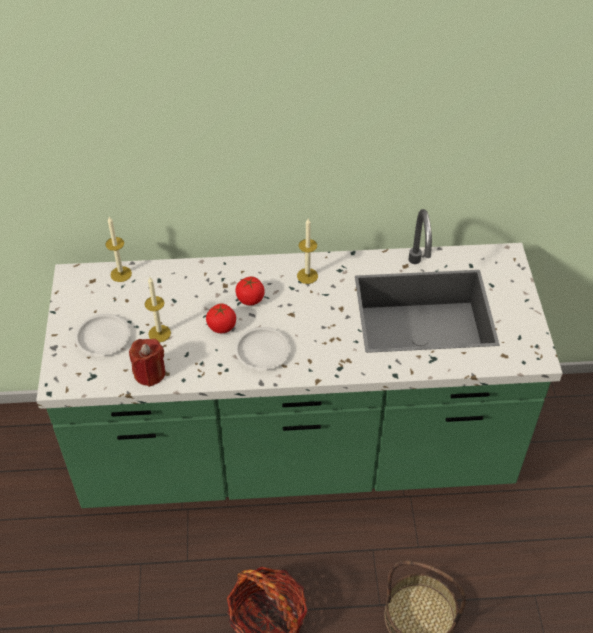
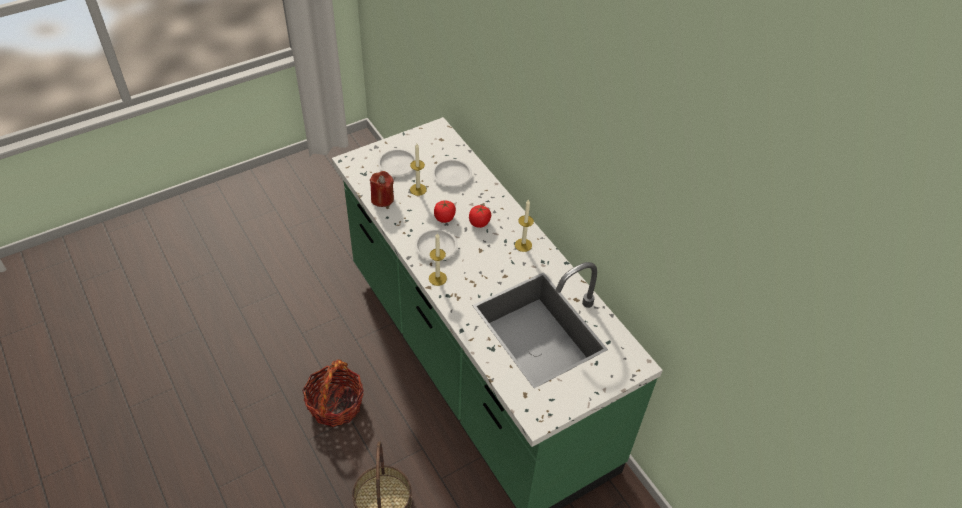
camera: 60 degrees right, 0 degrees up
(121, 274) = (456, 150): candle -> candle (437, 278)
(160, 293) = (452, 175): none -> white plate

